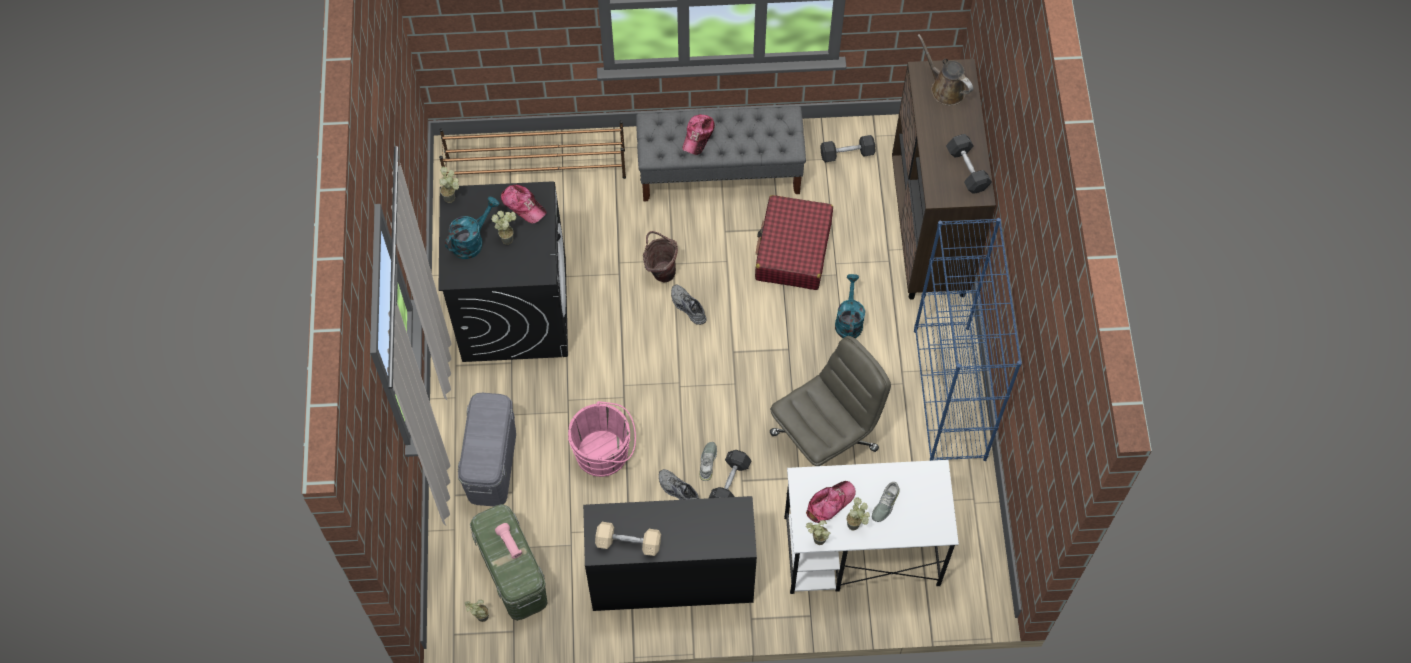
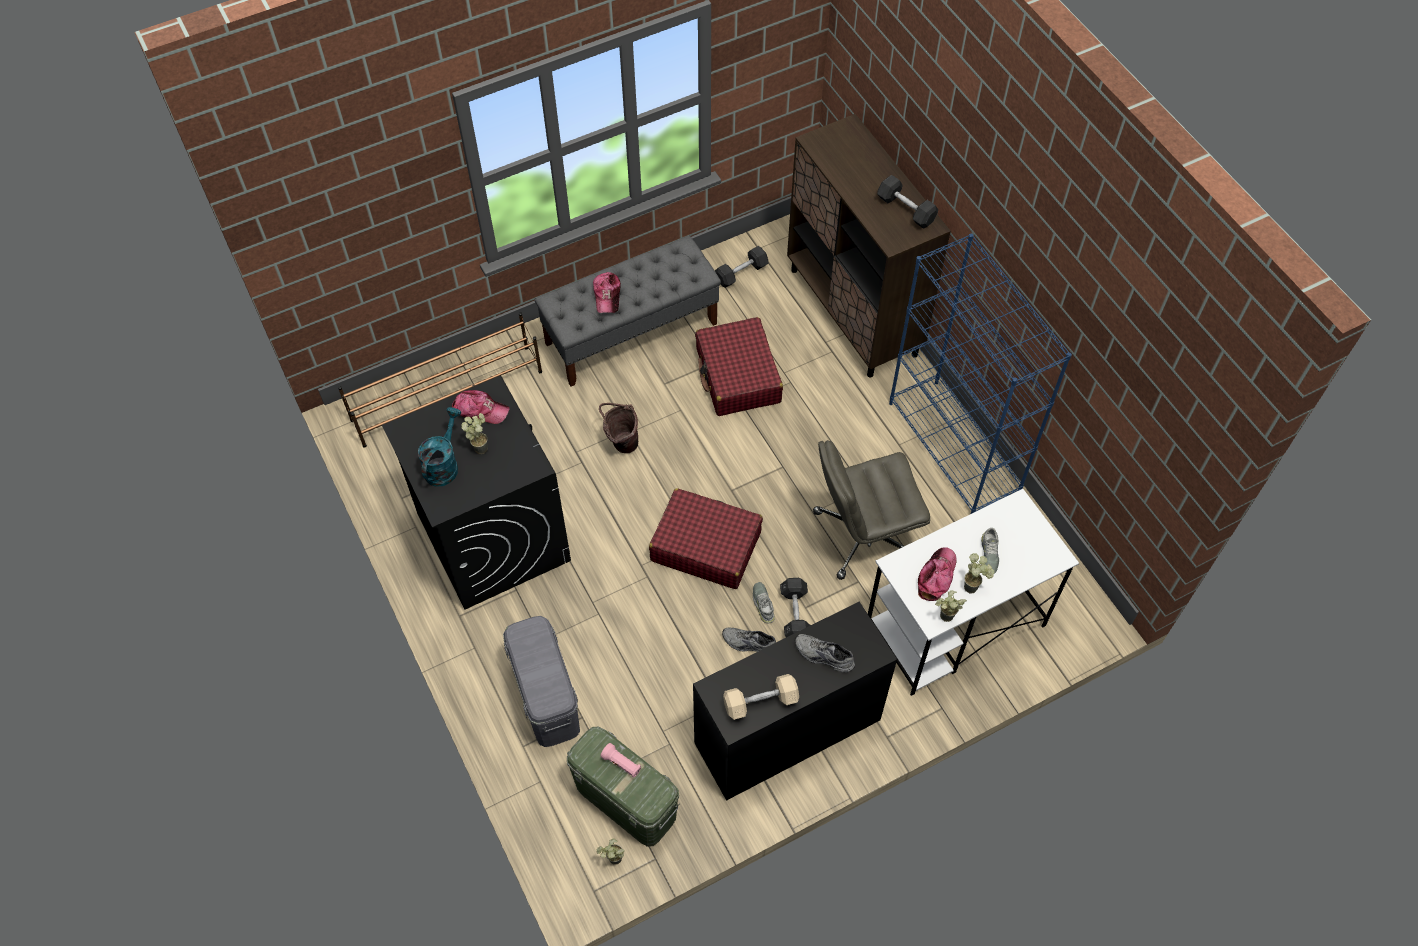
camera: 25 degrees left, 5 degrees down
(453, 198) = (402, 430): potted plant -> none
(605, 453) = (657, 638): pink bucket -> none
(685, 391) = (705, 546): none -> red suitcase
(687, 307) = (665, 467): grey shoe -> grey shoe (823, 656)
(824, 440) = (863, 536): grey office chair -> grey office chair turned 135 degrees counterclockwise
(848, 320) = (824, 418): turquoise watering can -> none
(945, 88) = (843, 147): brown watering can -> none

